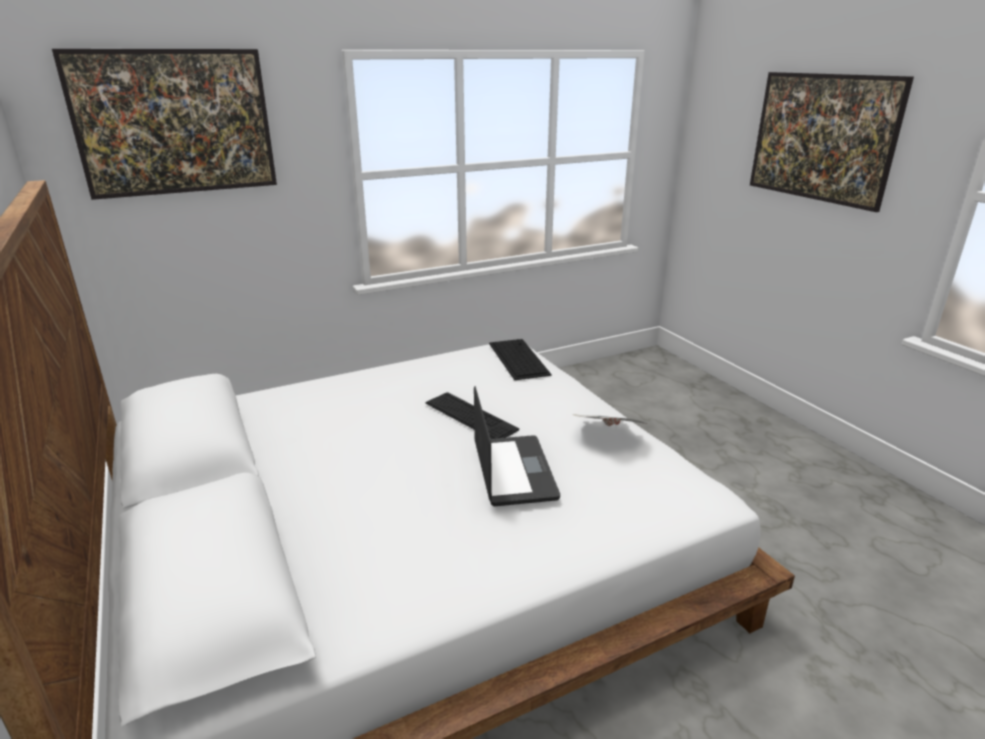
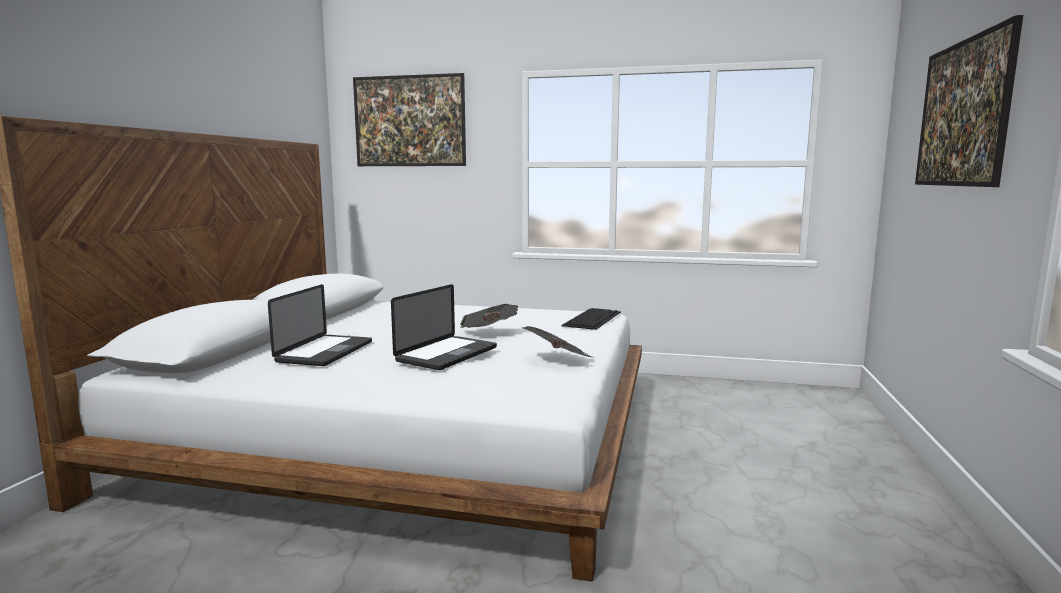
camera: 40 degrees right, 15 degrees down
(372, 525) = (325, 352): none -> laptop
(470, 416) = (488, 333): keyboard -> newspaper

